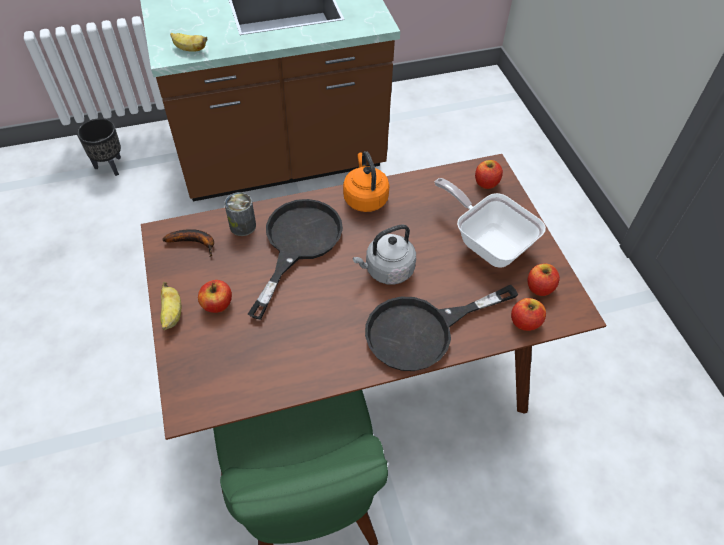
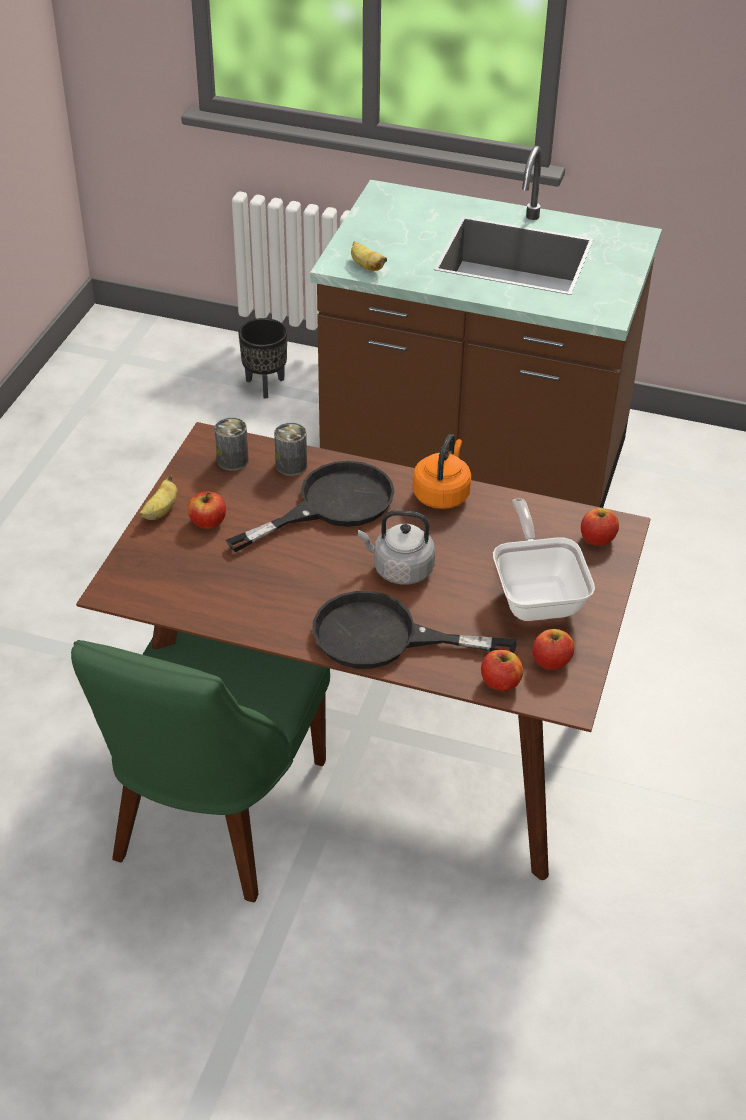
camera: 35 degrees right, 10 degrees down
(195, 243) = (232, 460): banana -> can

